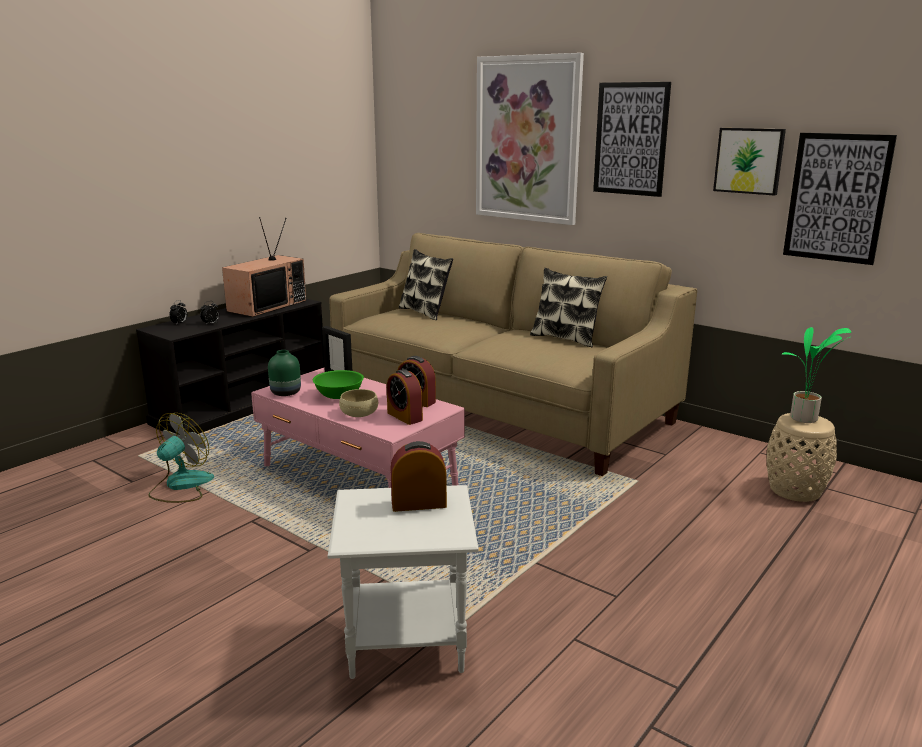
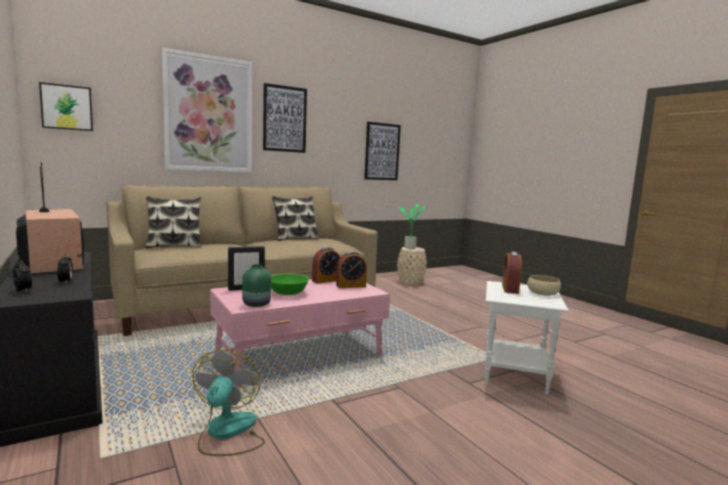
camera: 70 degrees left, 10 degrees down
(181, 486) = (227, 433): fan -> fan turned 45 degrees clockwise
(359, 413) = (331, 293): beige bowl -> beige bowl (542, 293)
(749, 160) = (346, 134): picture -> picture (67, 107)

